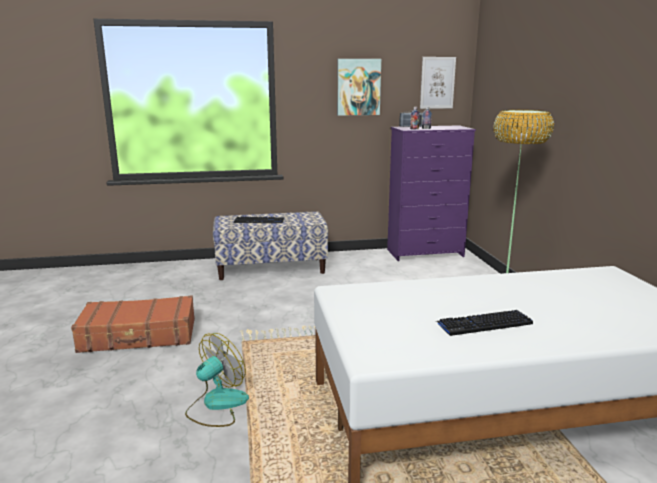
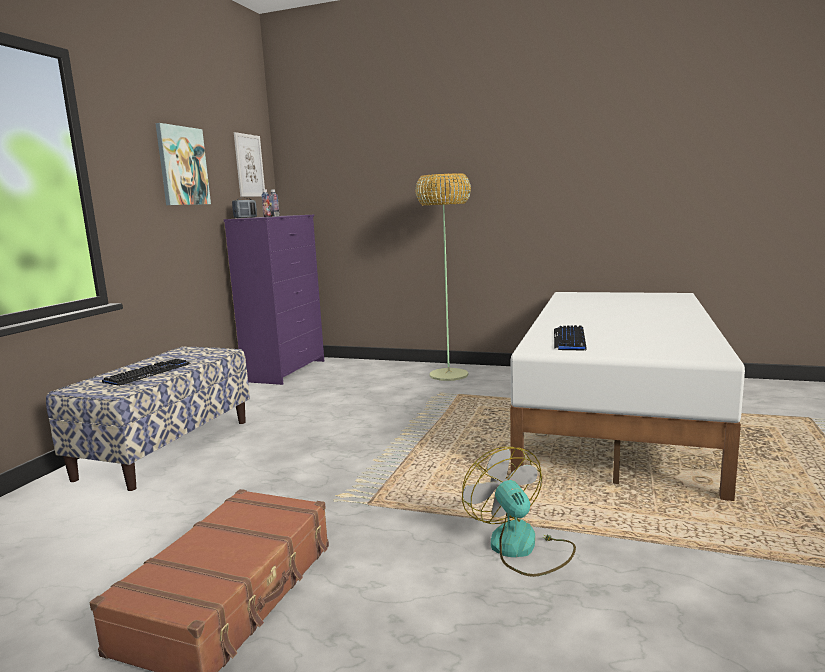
camera: 60 degrees left, 5 degrees down
(483, 323) = (649, 325): keyboard -> keyboard (569, 339)

